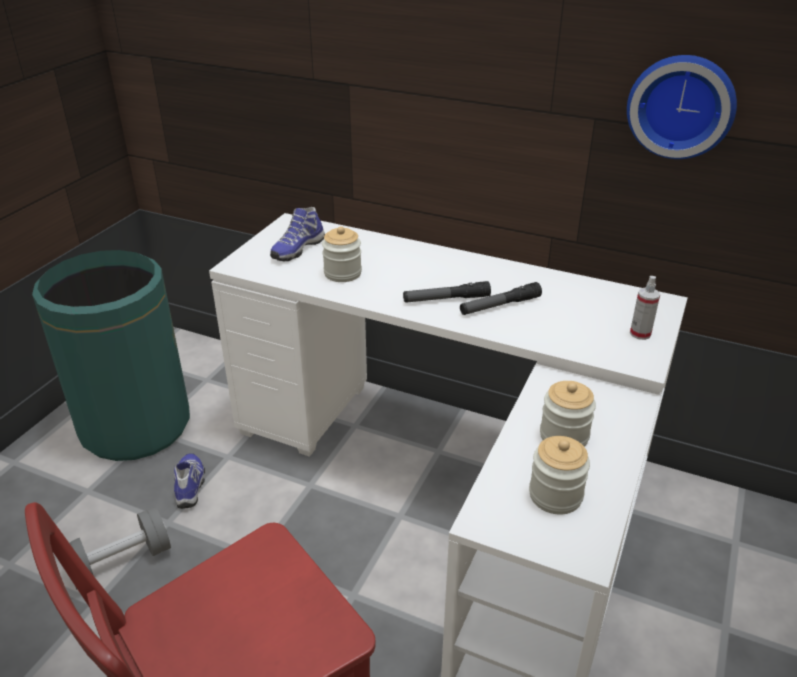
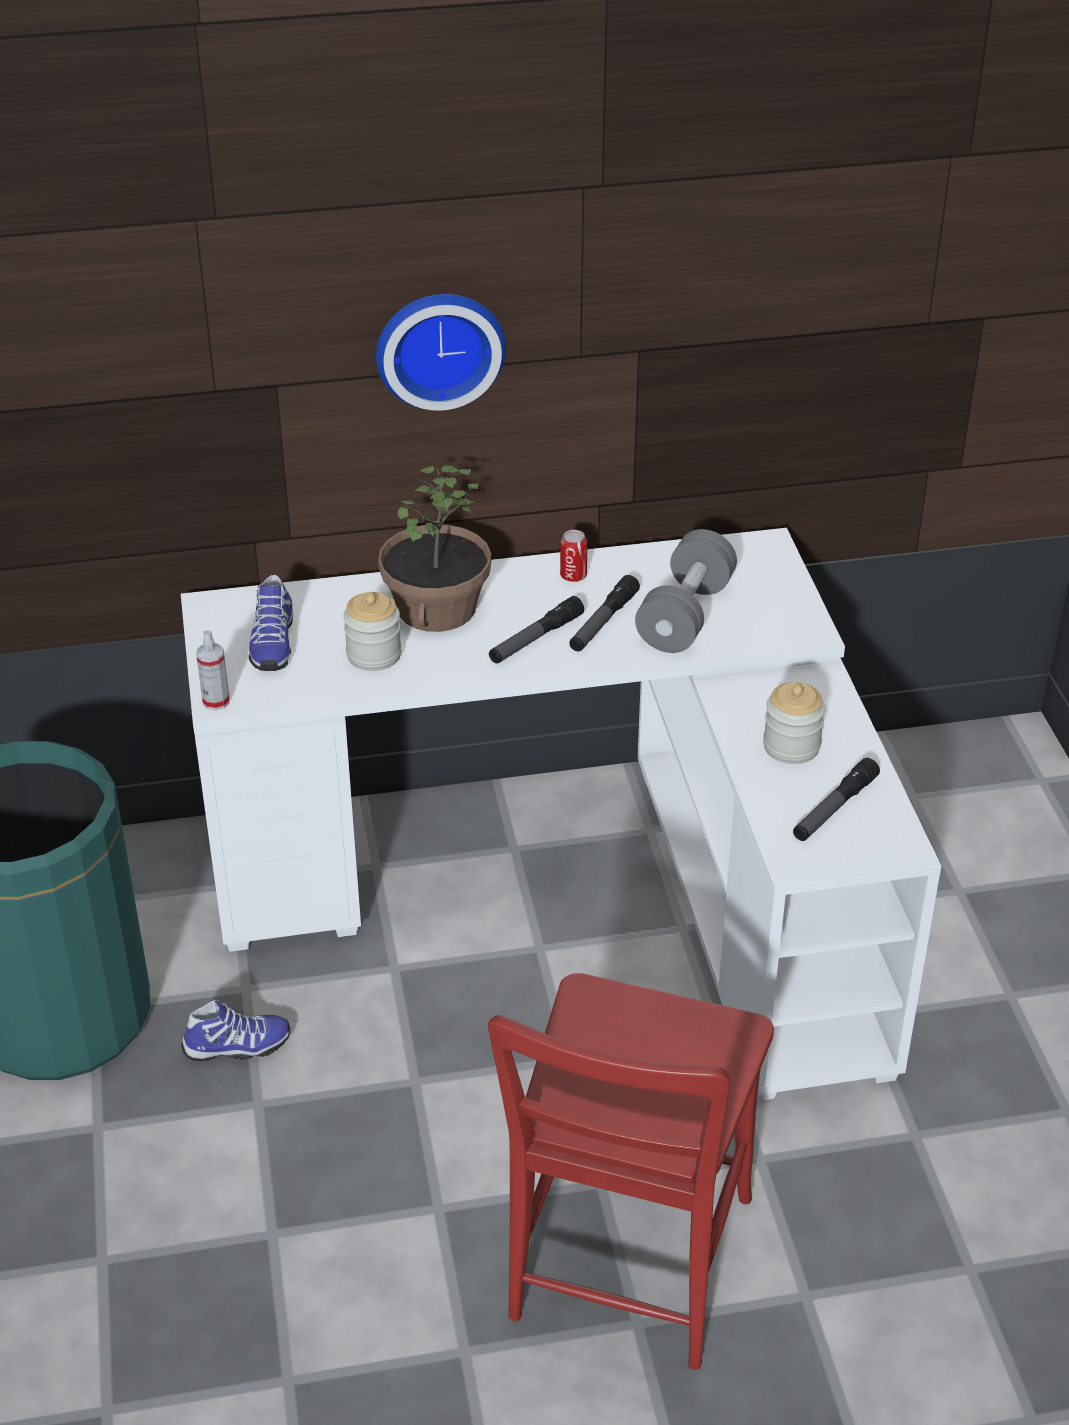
camera: 35 degrees left, 5 degrees up
(121, 562) = (251, 1176): grey dumbbell -> grey dumbbell (685, 615)
(191, 485) = (237, 1047): shoe -> shoe turned 120 degrees clockwise
(406, 263) = (435, 607): none -> potted plant
(508, 275) = (573, 576): none -> can
(555, 495) = (834, 808): jar -> flashlight
(640, 334) = (777, 596): spray bottle -> spray bottle (216, 701)
(681, 105) = (743, 315): wall clock -> wall clock (439, 346)

